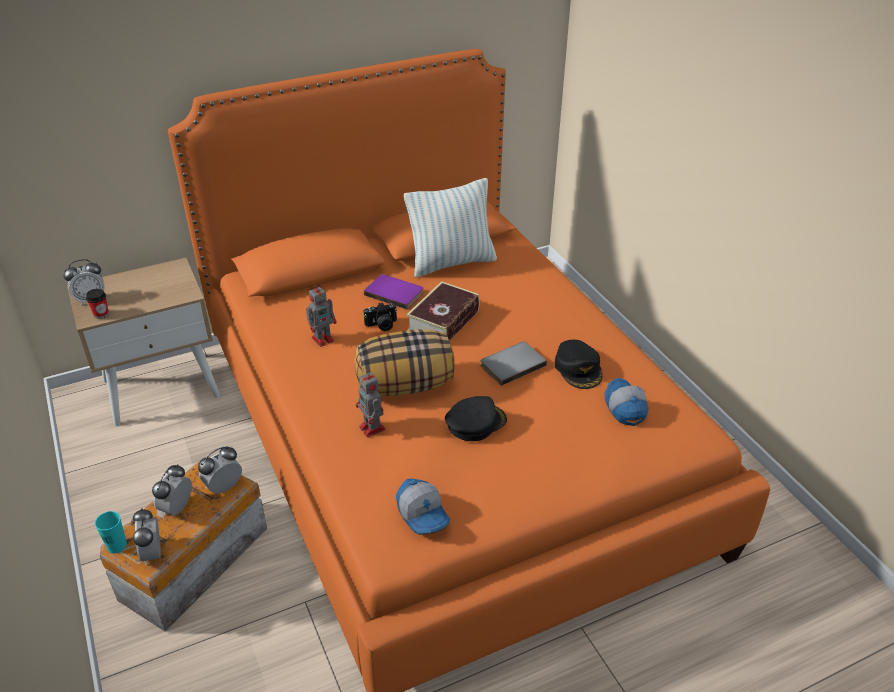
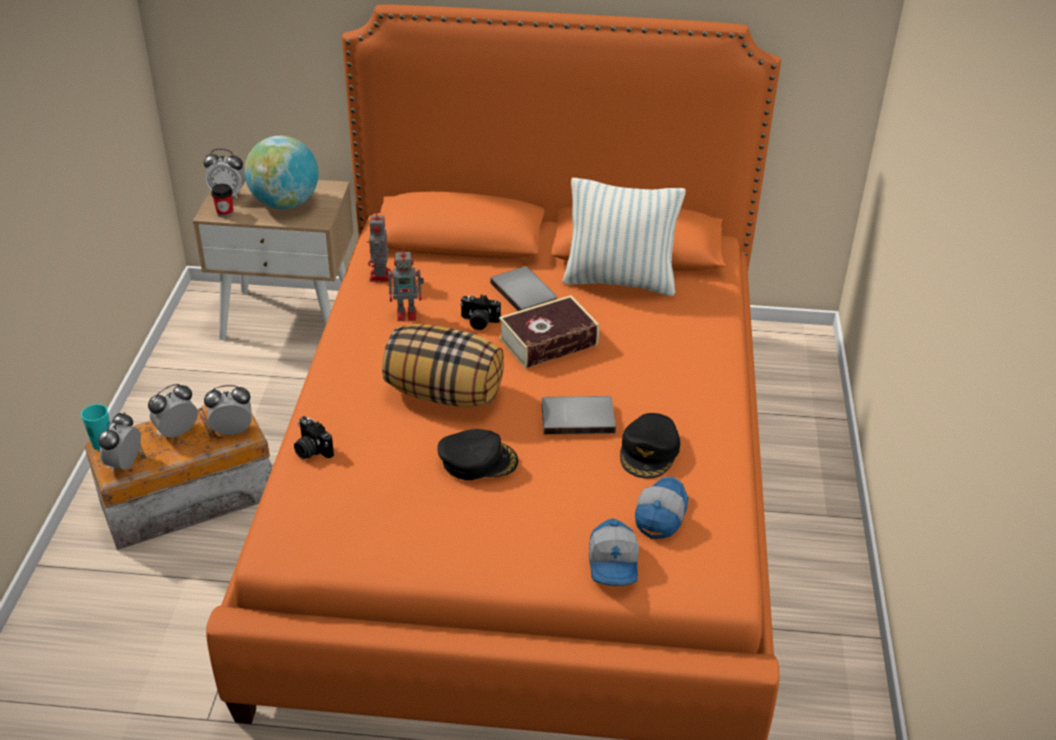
camera: 30 degrees right, 0 degrees up
(148, 290) = (285, 203): none -> globe
(345, 468) = (311, 450): none -> camera
(372, 429) = (371, 423): toy robot -> toy robot (380, 277)
(395, 293) = (525, 292): purple book -> grey book
(423, 514) = (341, 526): cap -> cap (614, 564)

